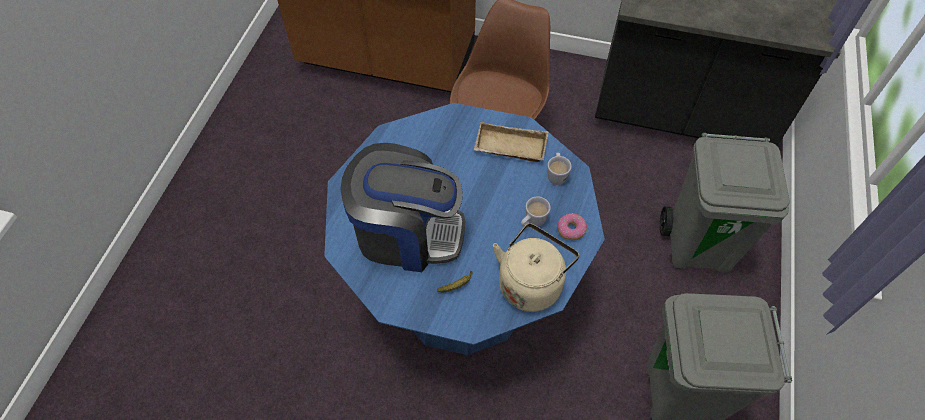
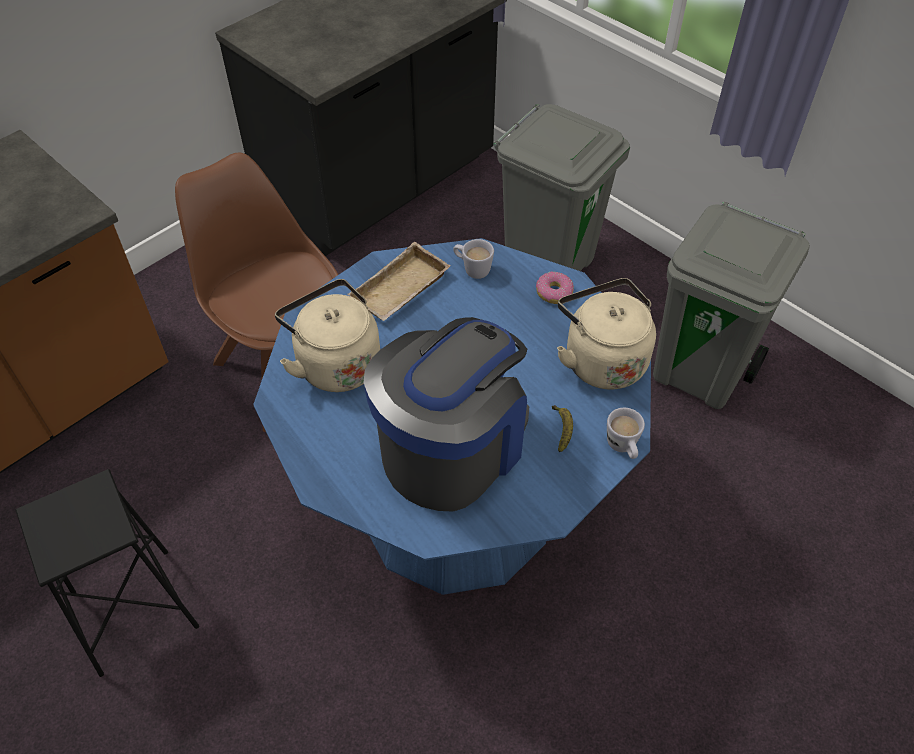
camera: 60 degrees left, 5 degrees down
(307, 174) = (134, 610): none -> black stool
(431, 145) = (335, 363): none -> beige kettle
(532, 222) = (521, 320): white mug -> white mug (623, 448)

